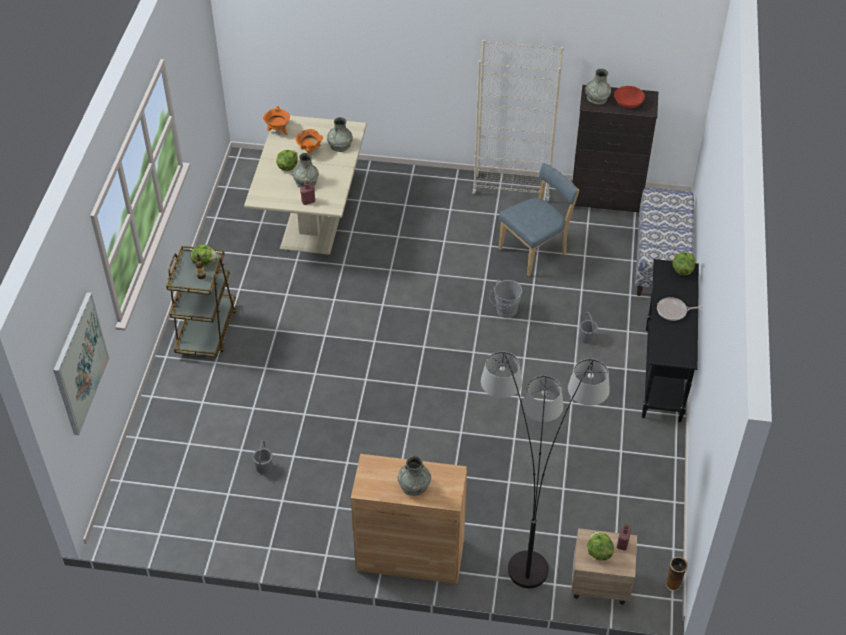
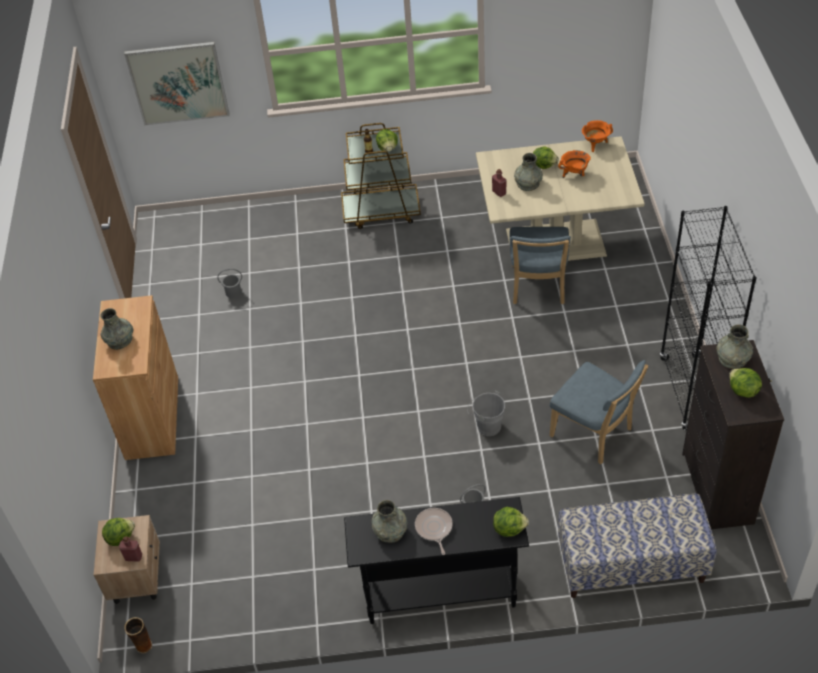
camera: 80 degrees right, 0 degrees up
(340, 145) = (596, 193): grey vase -> grey vase (390, 530)
(362, 245) = (538, 287): none -> blue chair
(512, 188) = (691, 392): beige bookcase -> black bookcase
(530, 528) = (196, 505): floor lamp -> none
(628, 102) = (742, 391): red bowl -> lettuce

